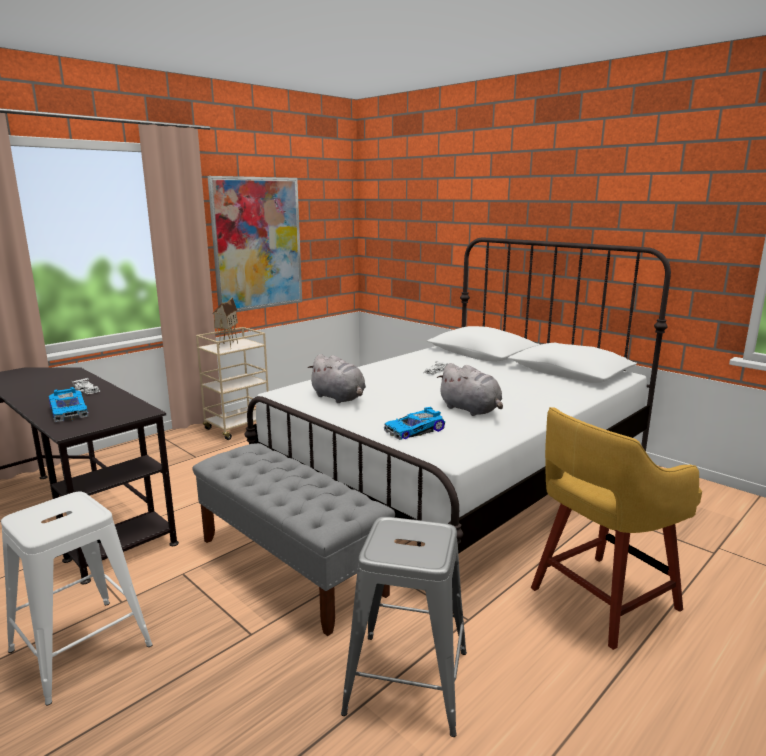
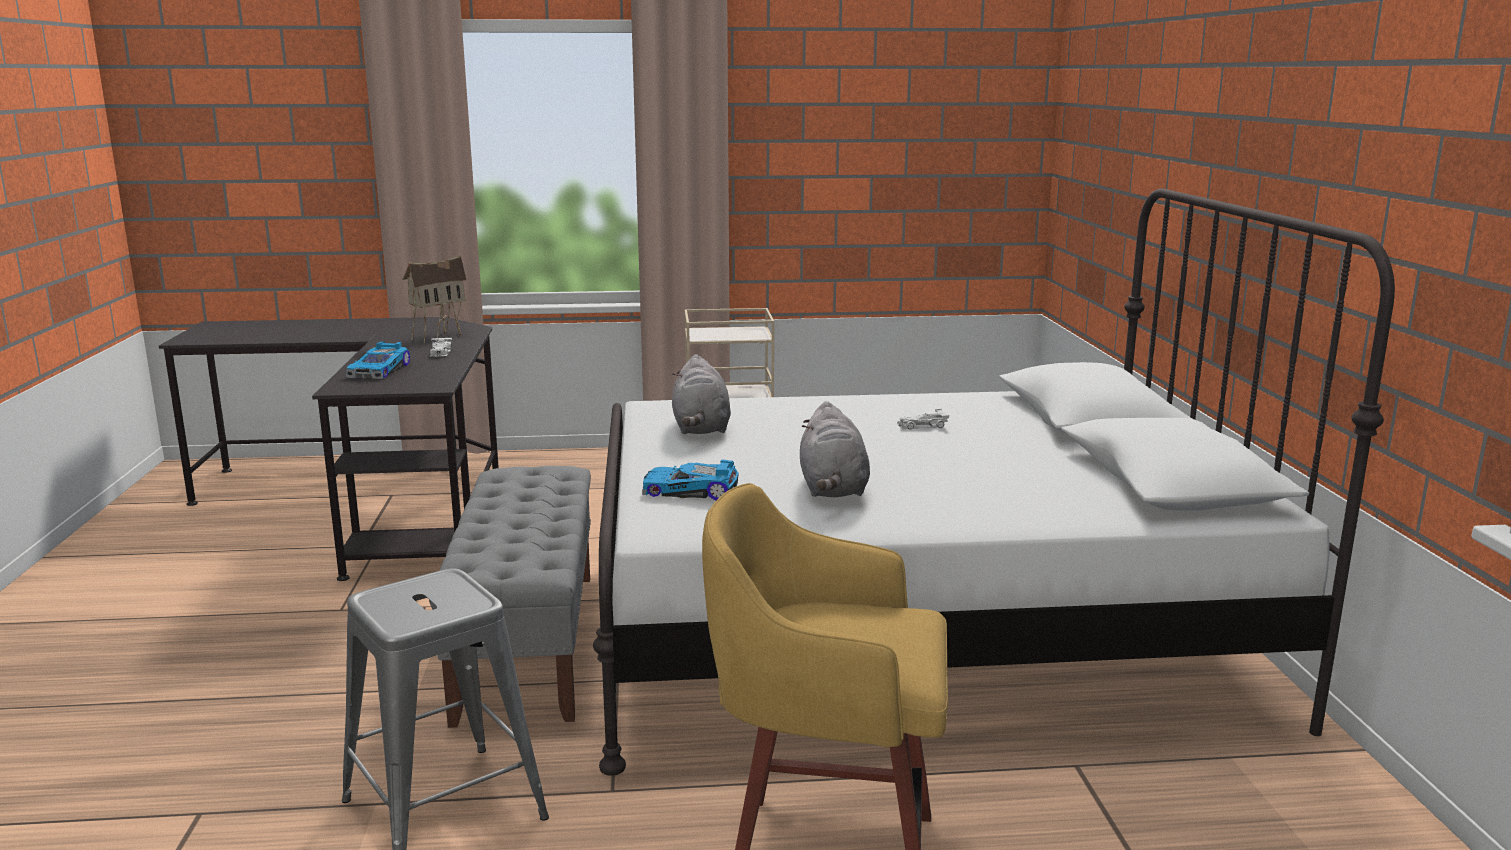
camera: 40 degrees right, 0 degrees up
(81, 648) = (259, 634): white stool -> none
(226, 345) = (722, 332): toy house -> toy house (438, 336)
(257, 244) = (829, 176): picture -> none

